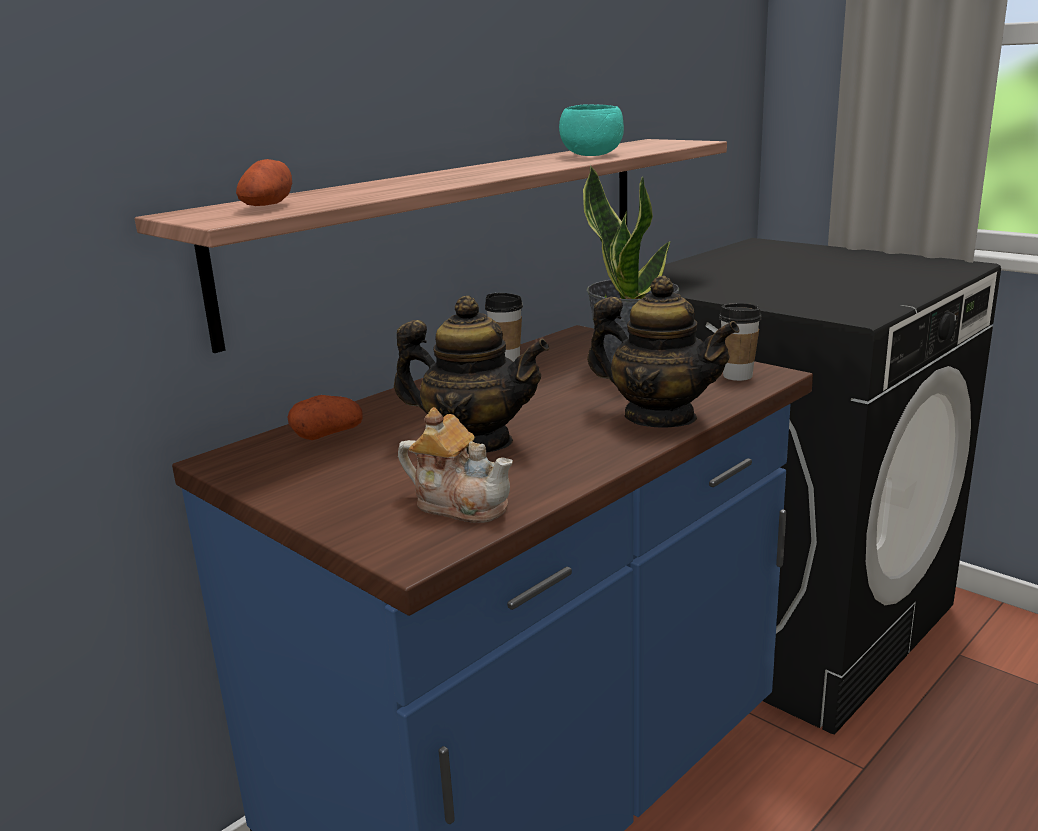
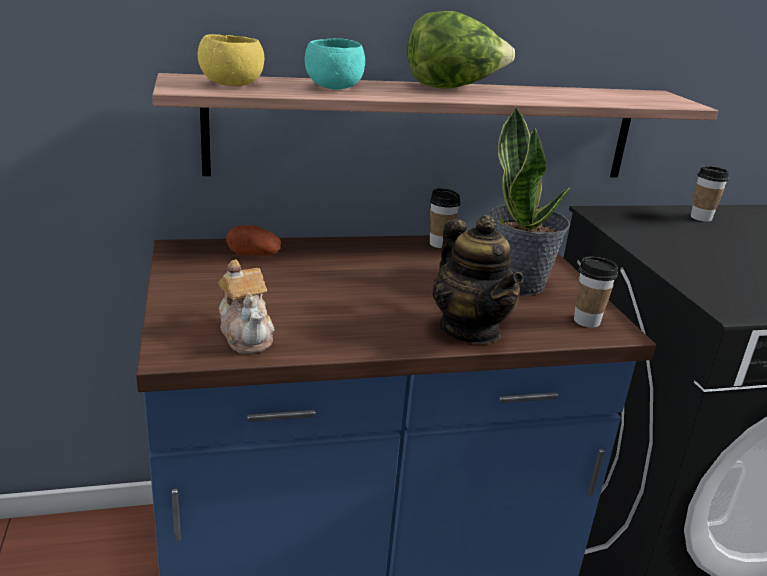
camera: 30 degrees right, 5 degrees up
(268, 206) = (232, 85): potato -> yellow bowl
(475, 442) = (323, 296): teapot -> none
(486, 168) = (453, 88): none -> lettuce
(591, 155) = (561, 96): turquoise bowl -> turquoise bowl (333, 87)
(717, 262) = (701, 218): none -> cup

